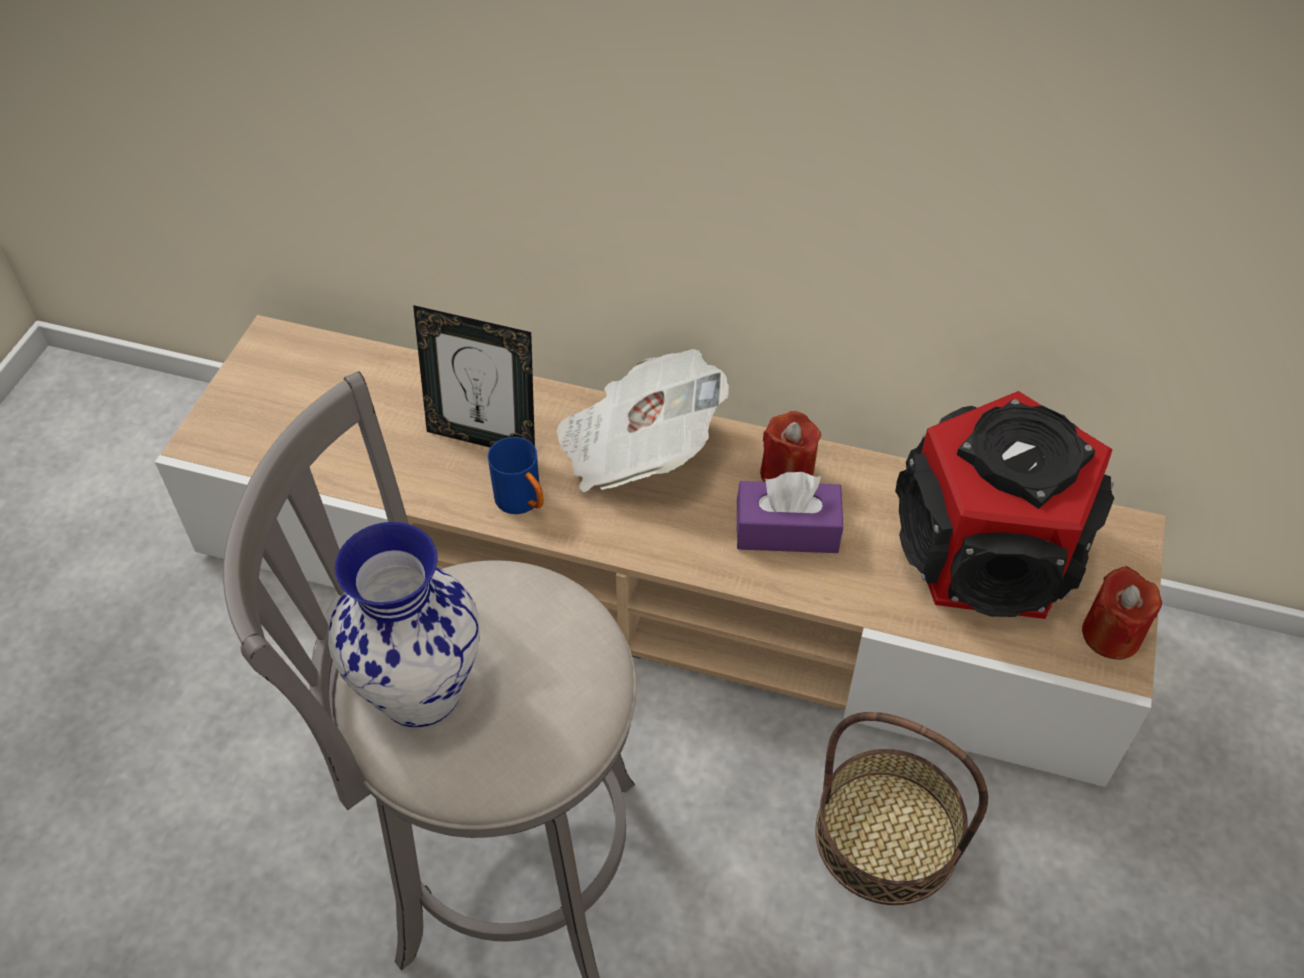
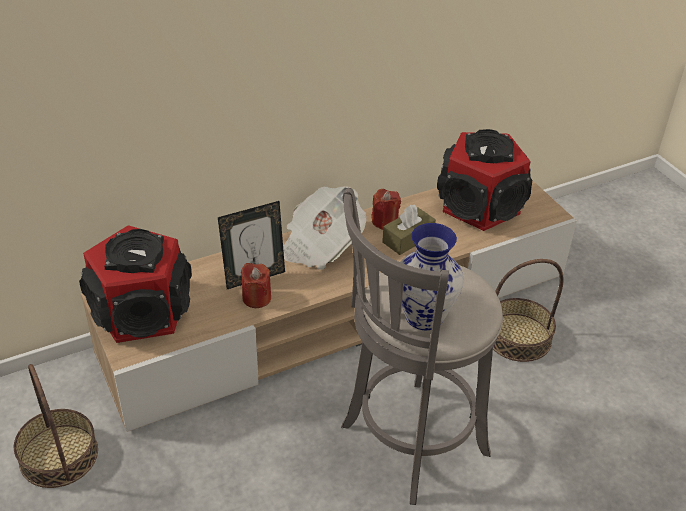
camera: 45 degrees left, 10 degrees down
(105, 525) = (58, 455): none -> basket
(288, 391) = (141, 312): none -> speaker
(523, 503) = (301, 289): blue mug -> none
(787, 530) = (408, 239): purple tissue box -> brown tissue box
(1111, 634) = (542, 207): red candle -> red candle (256, 298)

